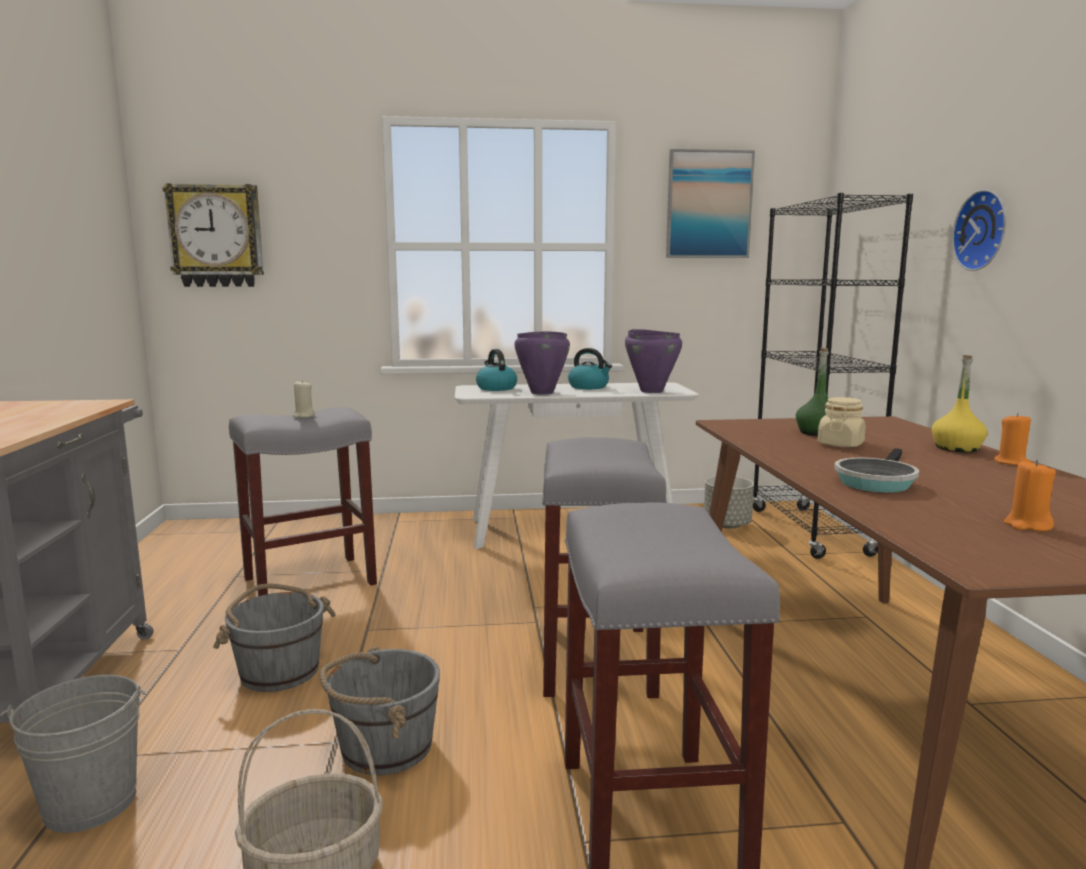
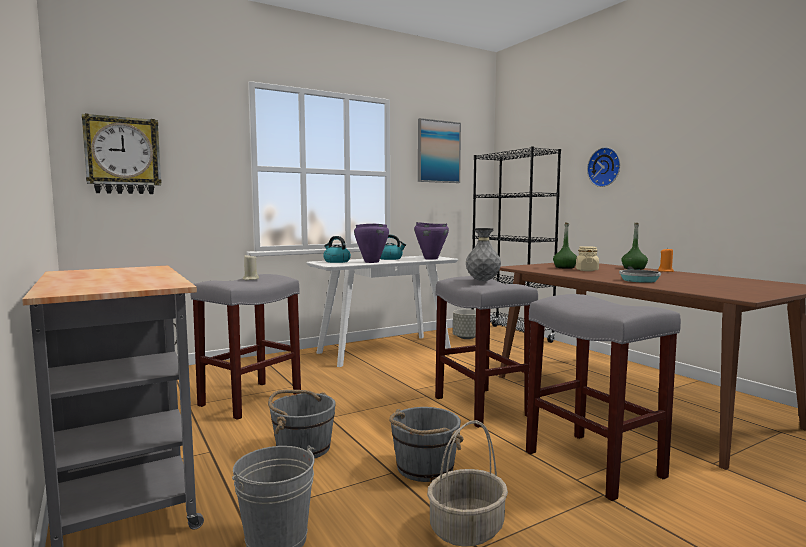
camera: 25 degrees left, 5 degrees down
(601, 451) = (482, 281): none -> grey vase
(956, 448) = (633, 268): yellow bottle -> green bottle
(1027, 525) = (724, 286): orange candle -> none

